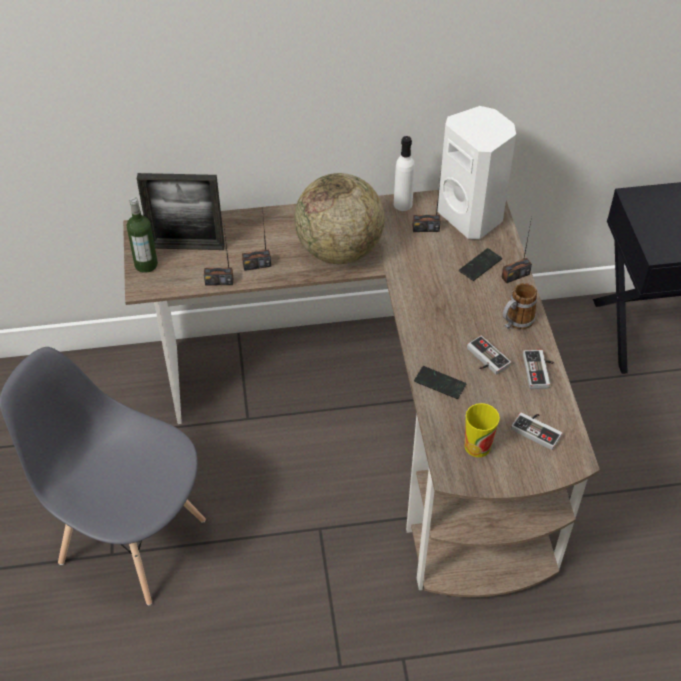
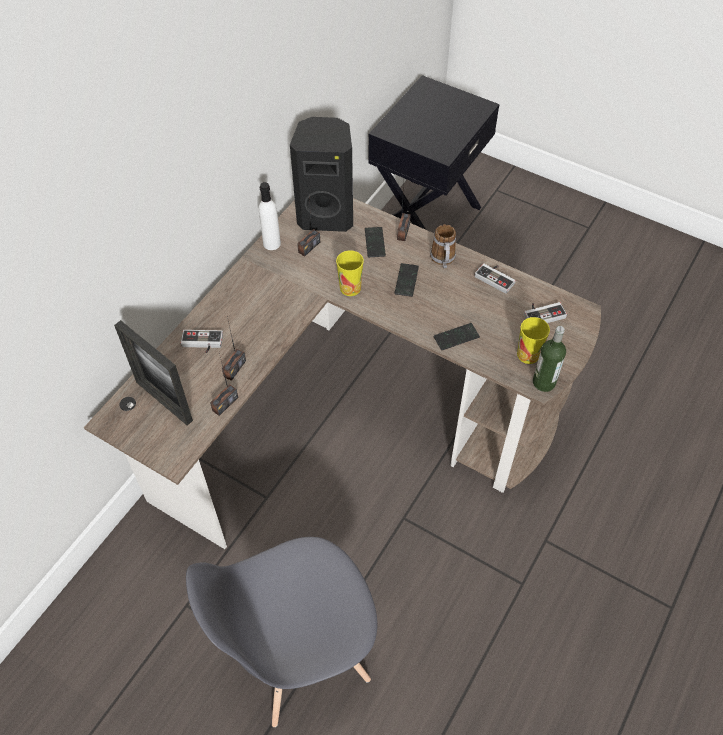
camera: 50 degrees left, 5 degrees up
(146, 264) = (152, 442): bottle -> bottle (544, 382)
(187, 246) = (164, 401): picture frame -> picture frame turned 90 degrees clockwise
(339, 250) = (275, 309): globe -> none
(413, 281) = (350, 288): none -> cup
(463, 312) = (406, 280): none -> phone
(472, 216) = (326, 215): white speaker -> black speaker
(484, 359) = (459, 299): game controller -> game controller (202, 344)

